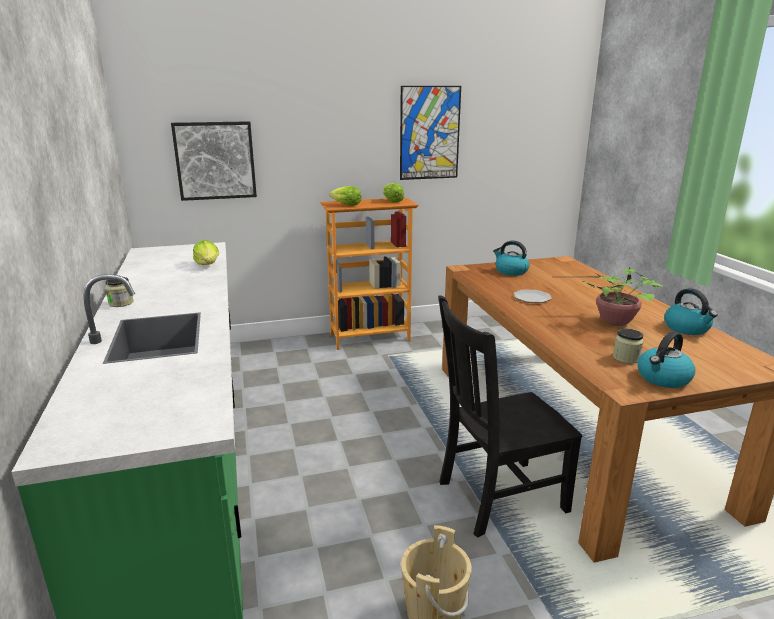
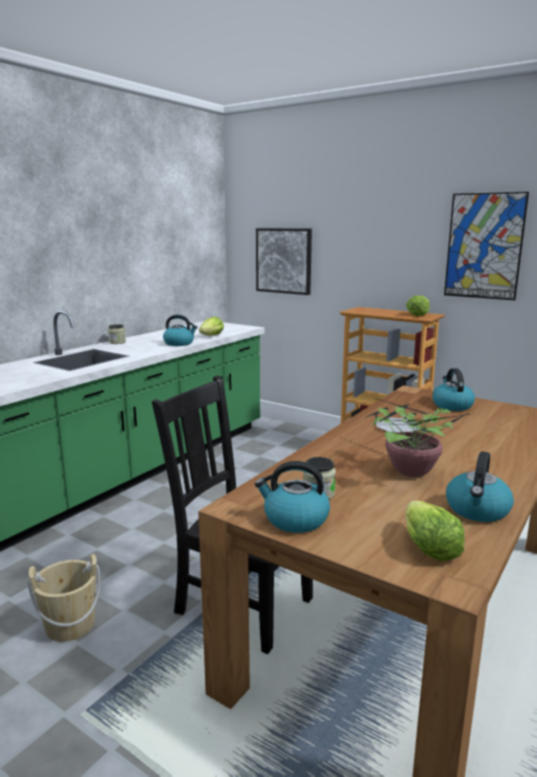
camera: 50 degrees right, 5 degrees down
(203, 282) = (179, 343): none -> kettle
(346, 205) = (367, 311): lettuce -> lettuce (428, 547)

